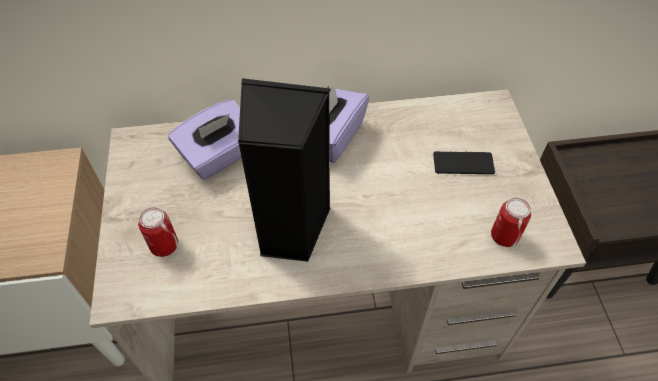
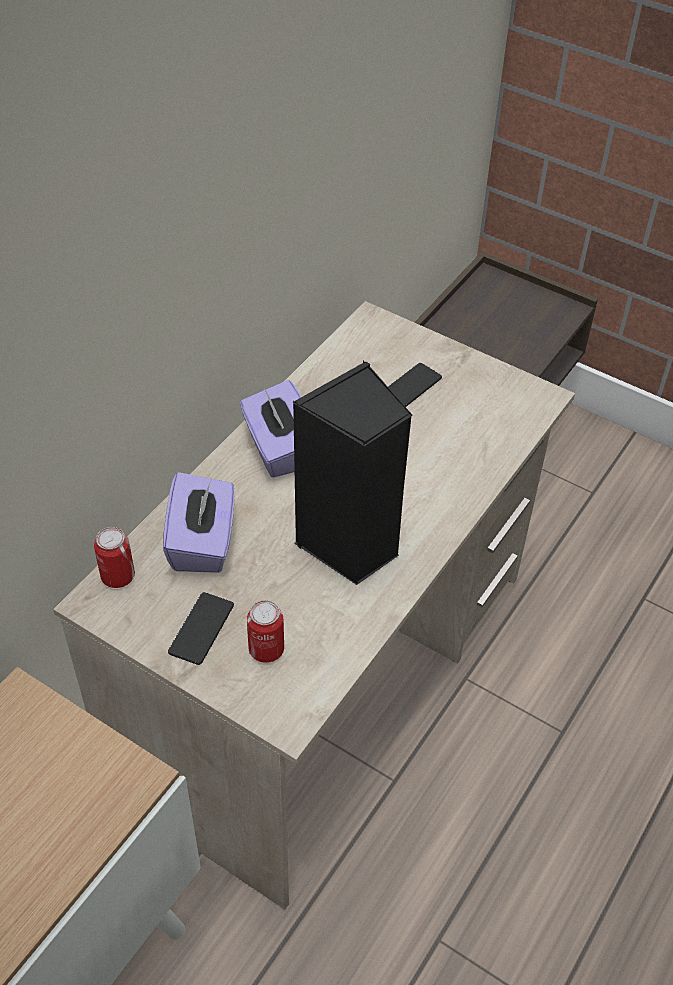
camera: 50 degrees left, 5 degrees down
(153, 202) = (201, 629): none -> phone
(504, 236) = (505, 418): can -> can (118, 576)

